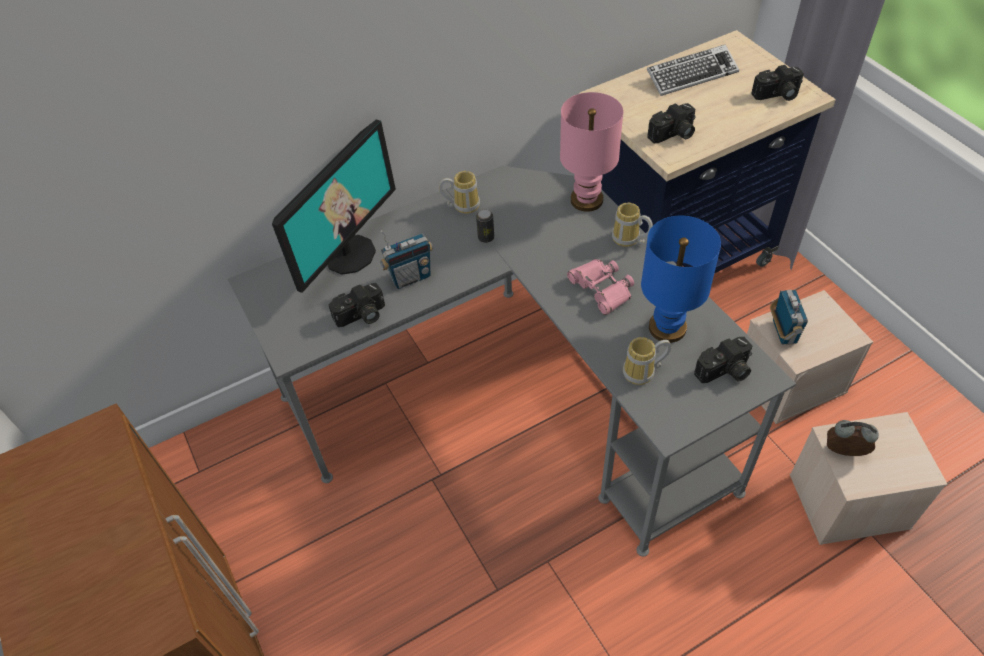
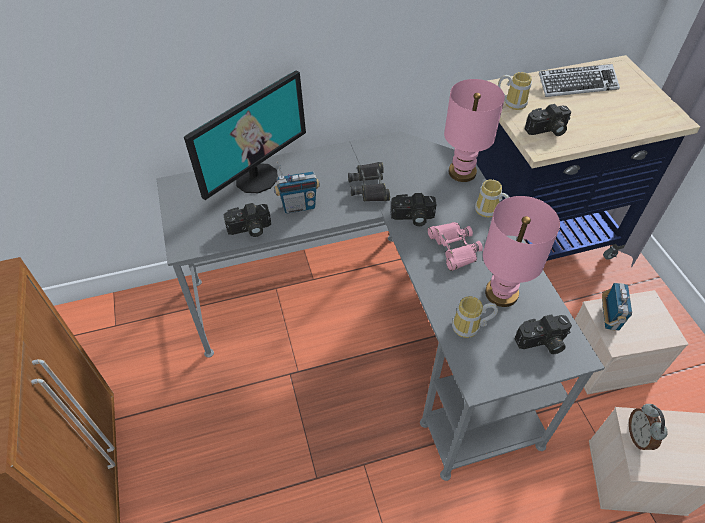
camera: 10 degrees right, 0 degrees up
(462, 205) = (359, 156): mug -> mug (512, 103)
(486, 237) = (369, 186): can -> black binoculars
(667, 328) = (501, 294): blue table lamp -> pink table lamp
(777, 95) = (648, 114): camera -> camera (412, 218)
(844, 453) = (638, 437): alarm clock -> alarm clock turned 120 degrees counterclockwise

